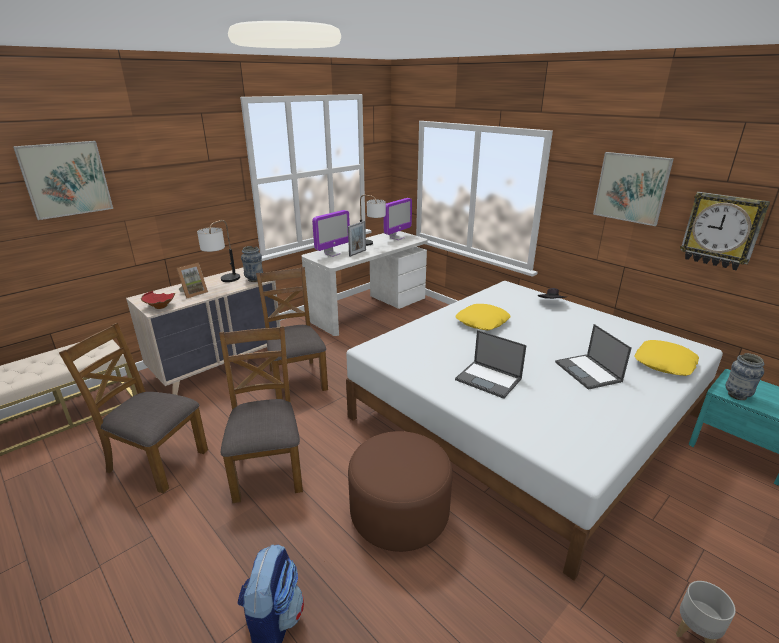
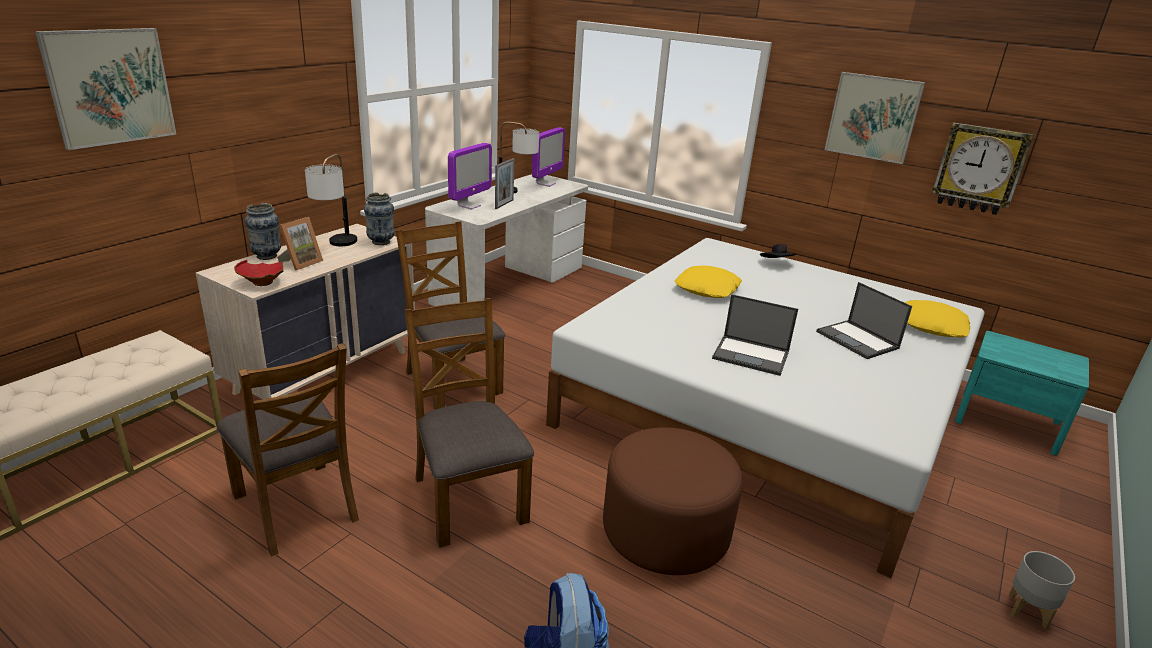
camera: 15 degrees left, 0 degrees up
(156, 461) = (297, 507): brown chair -> brown chair turned 135 degrees counterclockwise
(737, 395) = (1009, 358): vase -> vase (266, 256)

